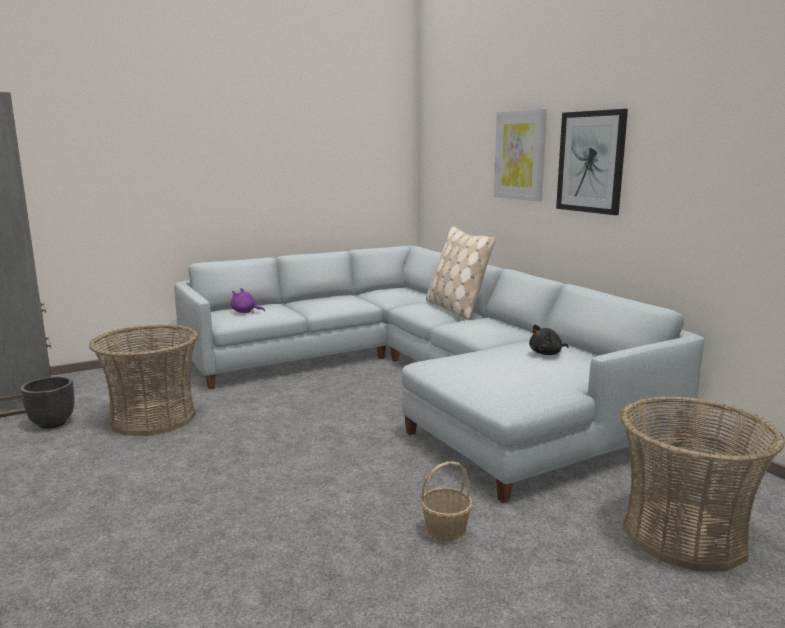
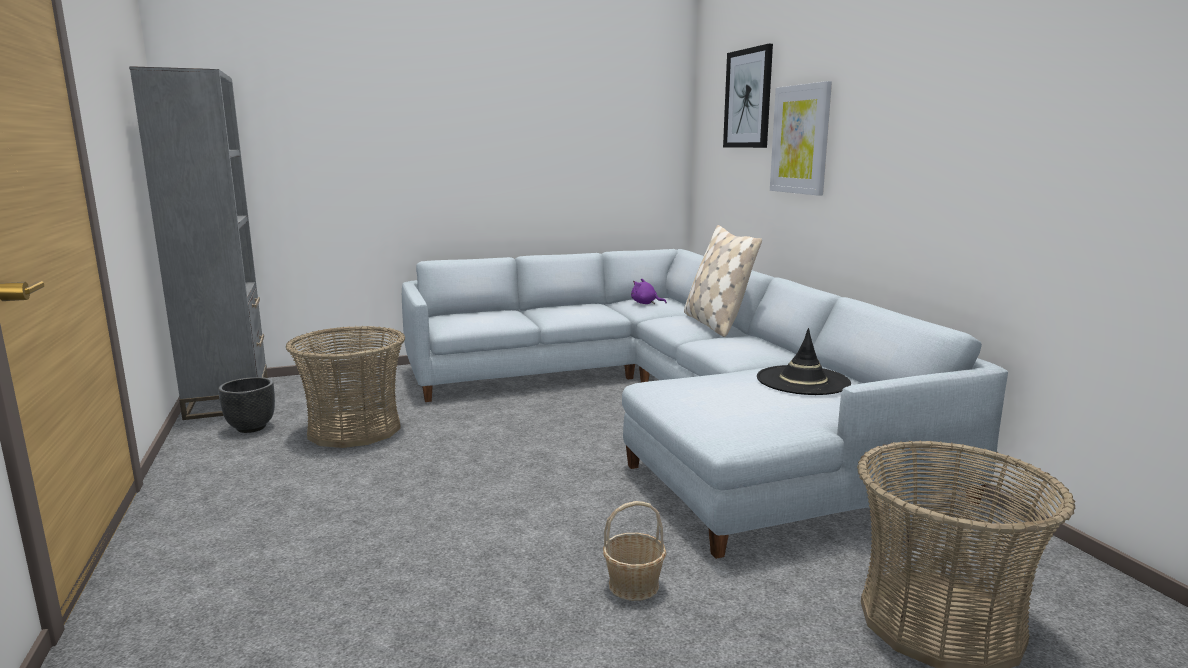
camera: 10 degrees right, 0 degrees up
(245, 312) = (472, 318): purple plush toy -> purple plush toy (645, 303)
(547, 354) = (803, 381): black plush toy -> black hat
(591, 162) = (880, 145): picture -> picture (748, 98)

